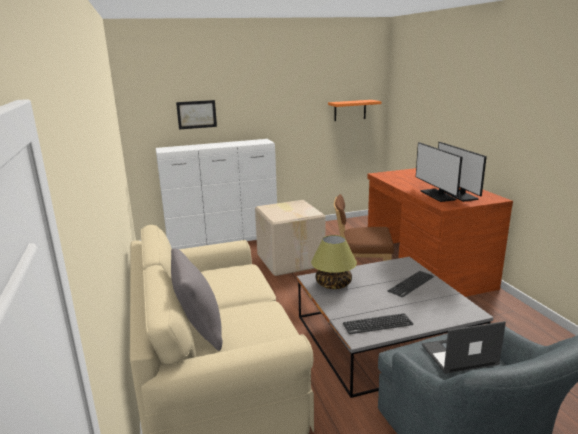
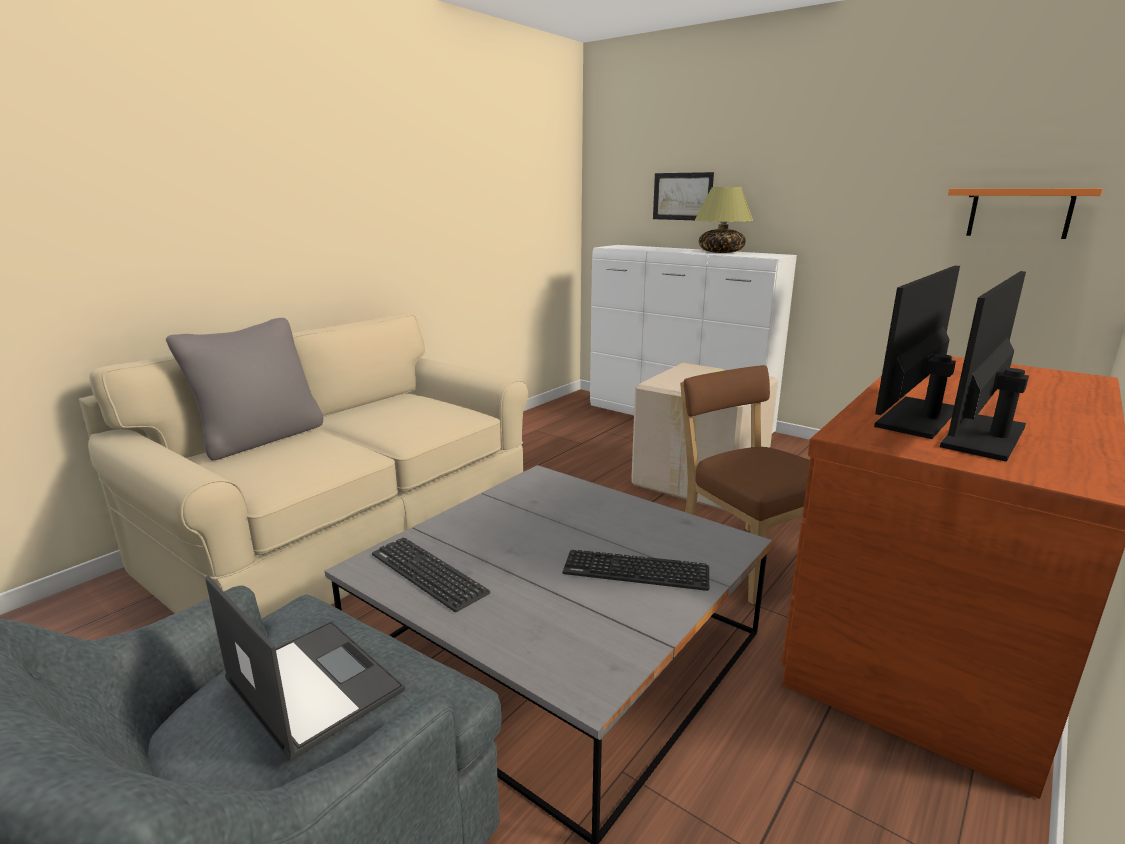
camera: 55 degrees right, 0 degrees up
(334, 284) = (541, 498): table lamp -> table lamp (721, 252)

